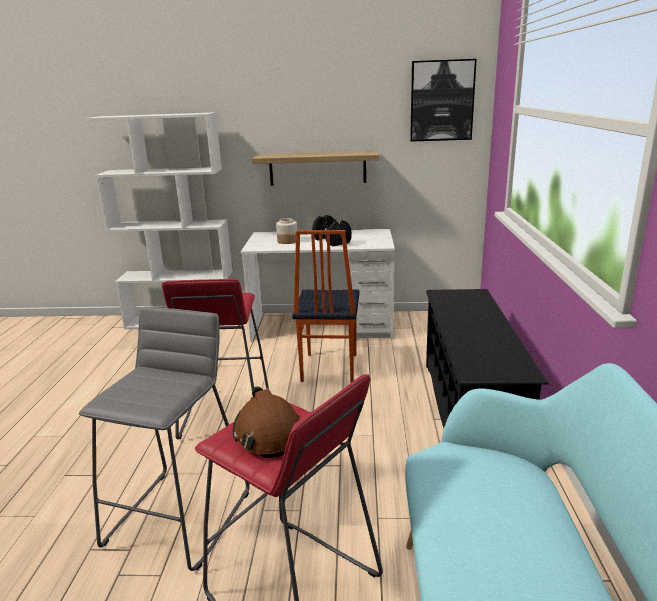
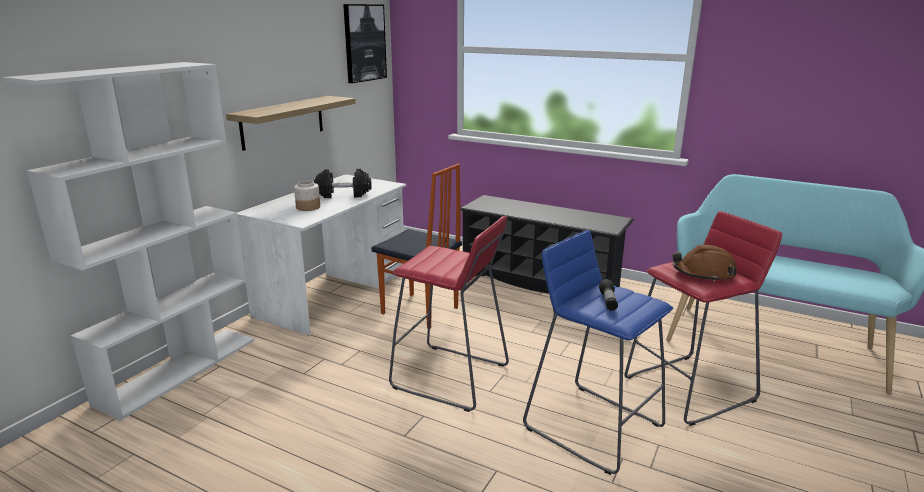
camera: 65 degrees left, 0 degrees up
(149, 385) = (608, 301): none -> flashlight
(180, 517) = (592, 425): grey stool -> blue stool

